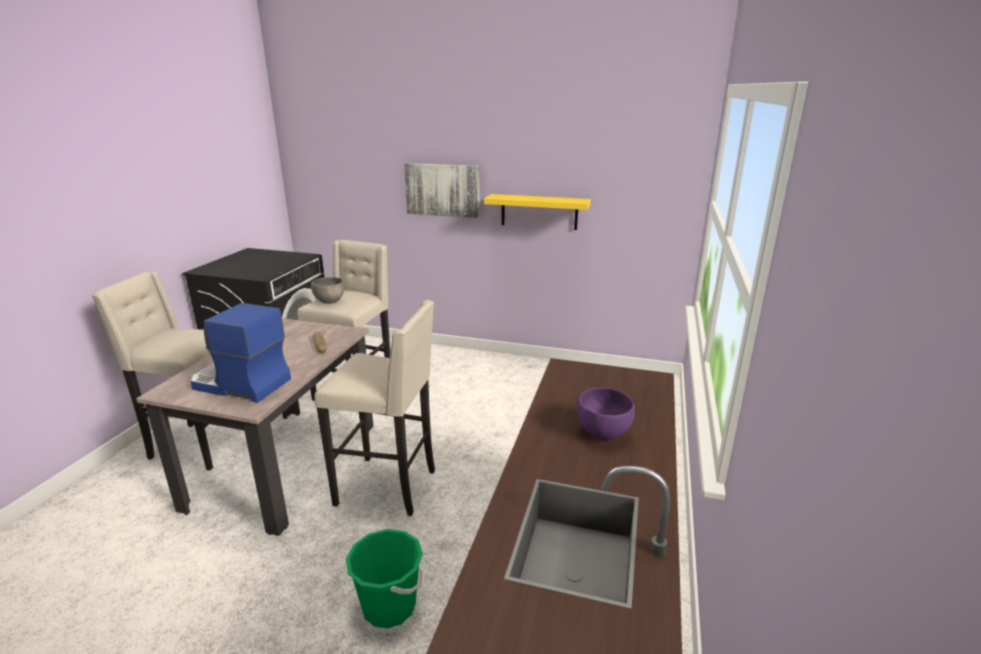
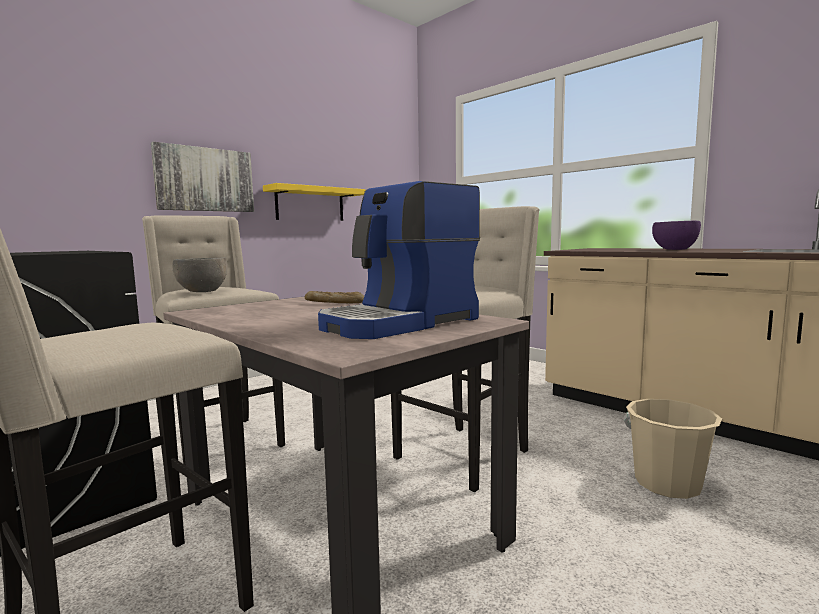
camera: 60 degrees left, 15 degrees down
(389, 606) = (667, 484): green bucket -> beige bucket

